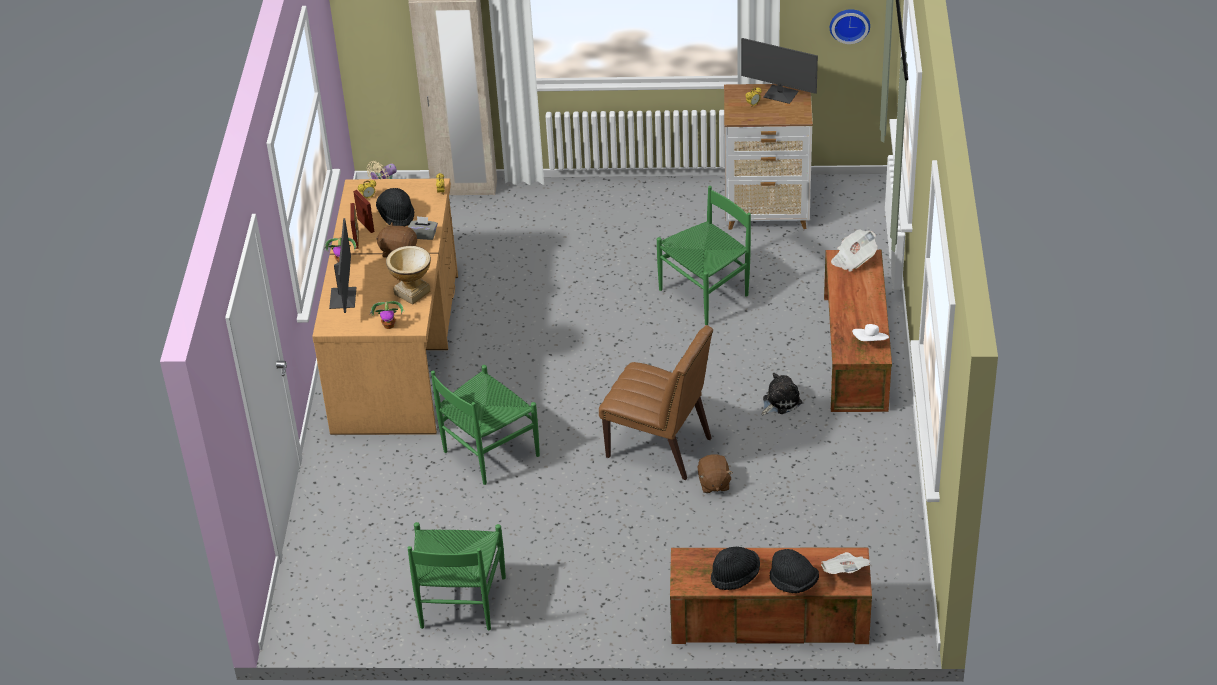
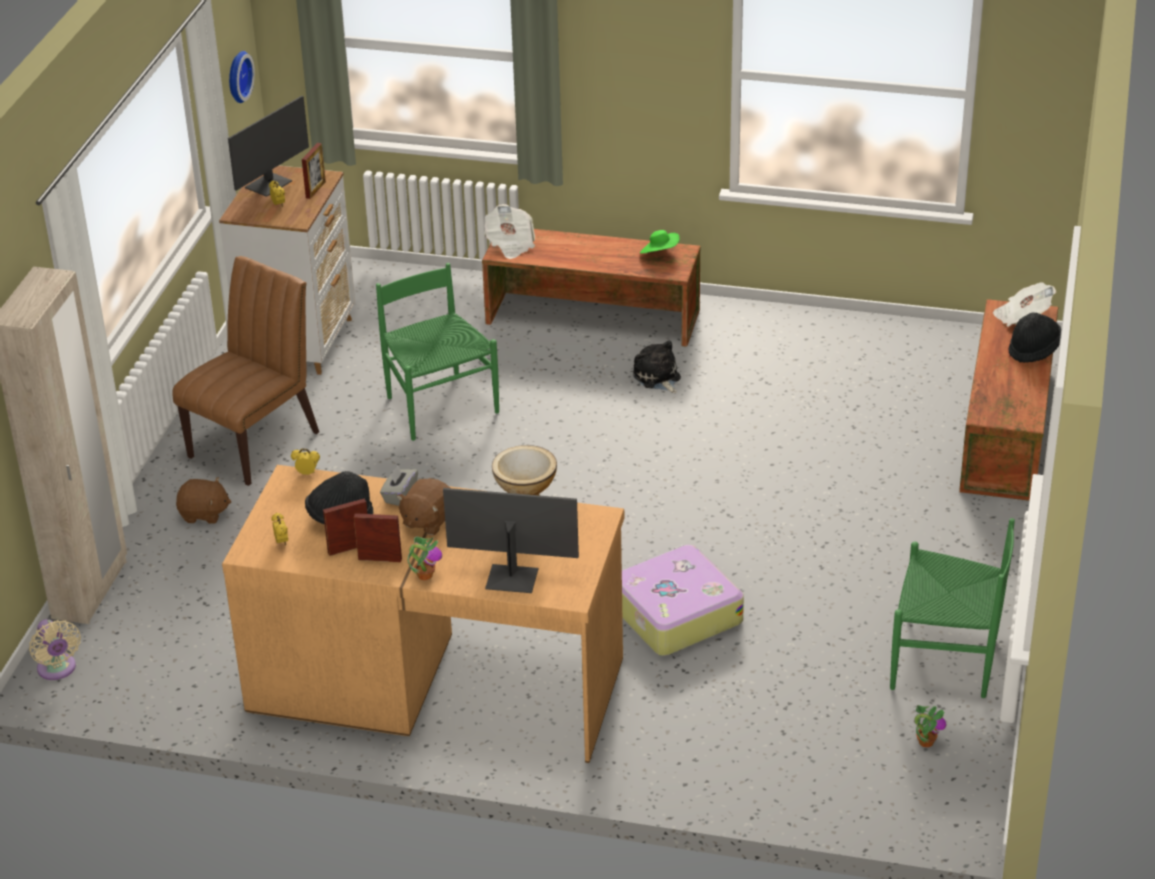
camera: 80 degrees left, 5 degrees down
(389, 325) = (591, 539): potted plant -> potted plant (925, 741)
(488, 452) = (674, 613): green chair -> suitcase
(658, 447) = (707, 474): brown chair -> brown chair (254, 446)
(713, 483) = (782, 441): brown plush toy -> brown plush toy (204, 514)
(735, 576) = (1019, 385): black hat -> none
(780, 117) = (315, 190): none -> picture frame
(870, 342) = (660, 253): white hat -> green hat

